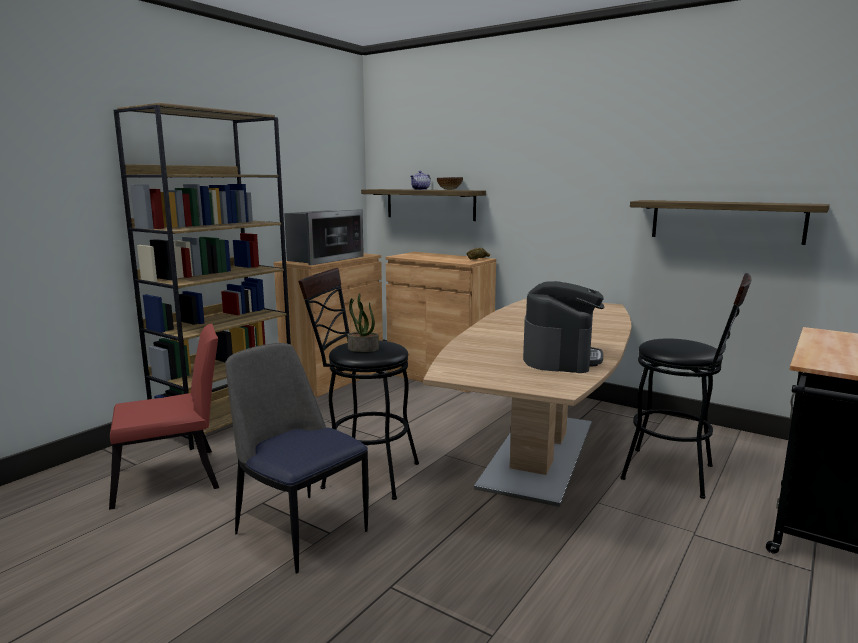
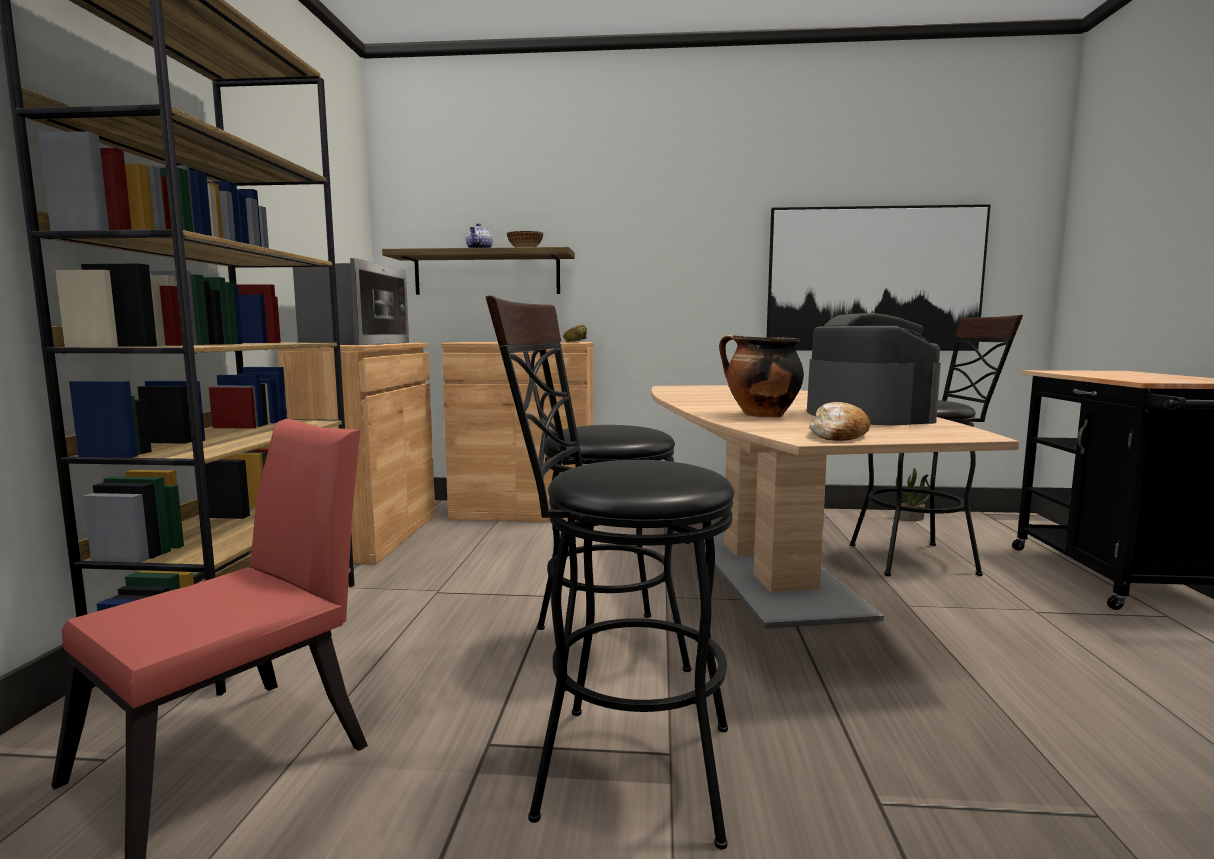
camera: 30 degrees left, 5 degrees down
(300, 530) = (617, 767): chair -> black stool
(362, 349) = (612, 431): potted plant -> potted plant (911, 518)
(472, 374) = (838, 436): none -> bread
(491, 346) = (760, 415): none -> cooking pot
(726, 221) = (873, 279): shelf -> picture

